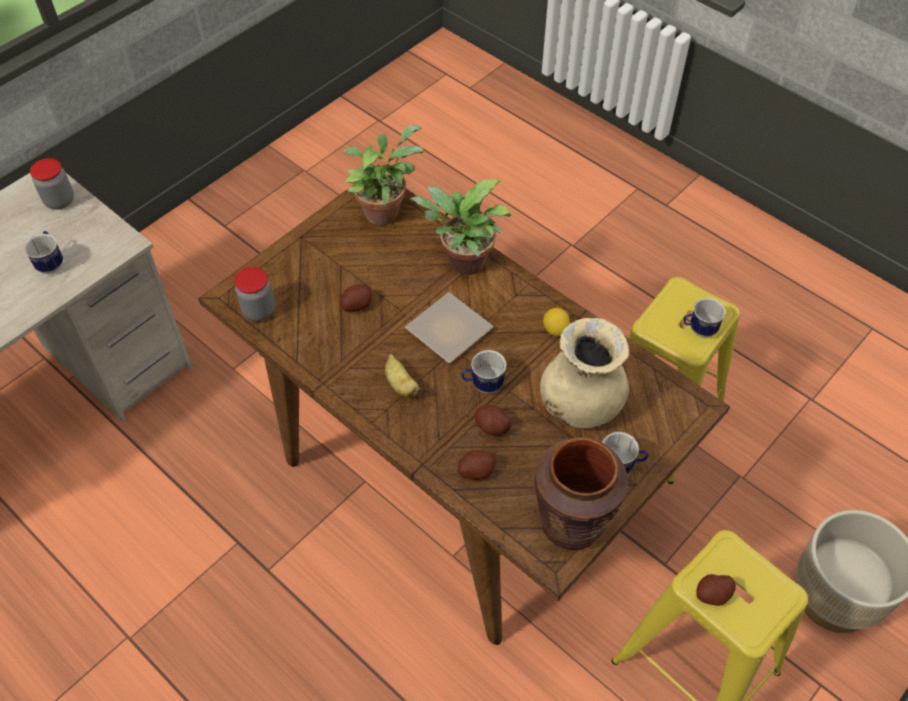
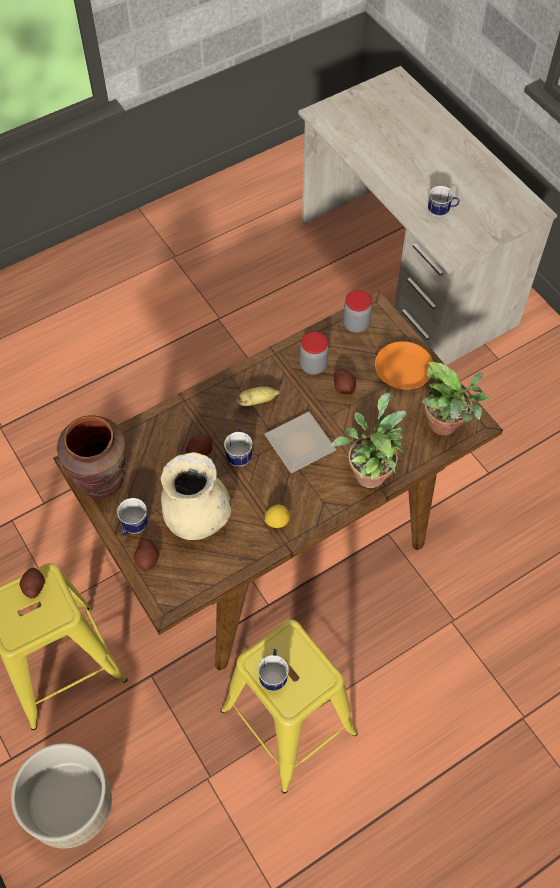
camera: 105 degrees right, 5 degrees up
(59, 201) = (507, 218): jar -> jar (313, 365)
(318, 256) = (403, 370): none -> orange plate
(476, 471) = (166, 432): potato -> potato (147, 559)

